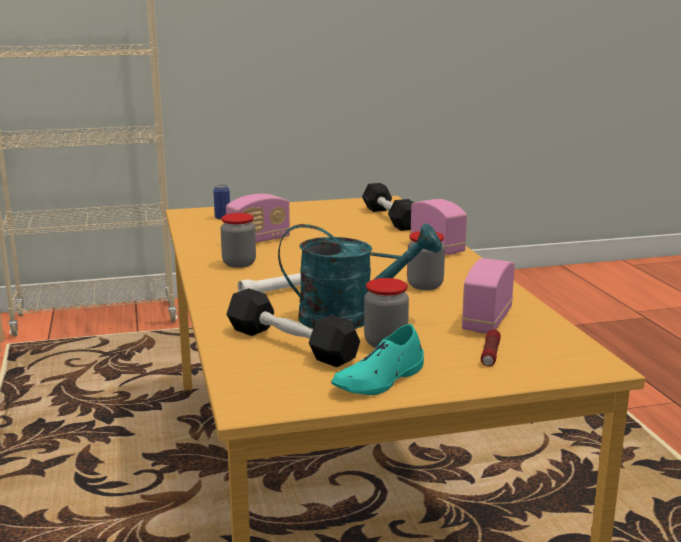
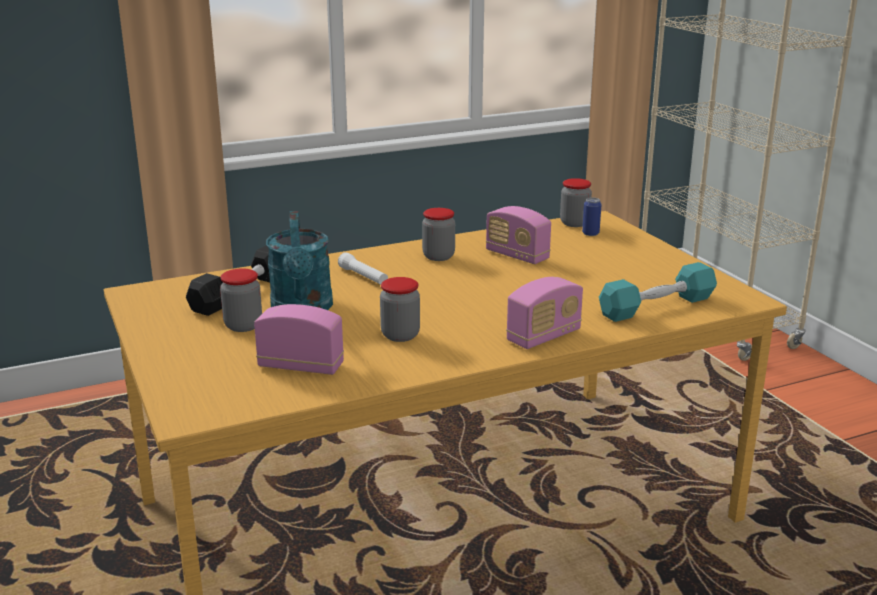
camera: 80 degrees right, 5 degrees up
(191, 219) = (574, 223): none -> jar
(379, 380) = (168, 327): turquoise shoe -> none
(389, 218) = (657, 306): black dumbbell -> turquoise dumbbell
(490, 354) = (215, 368): flashlight -> none

